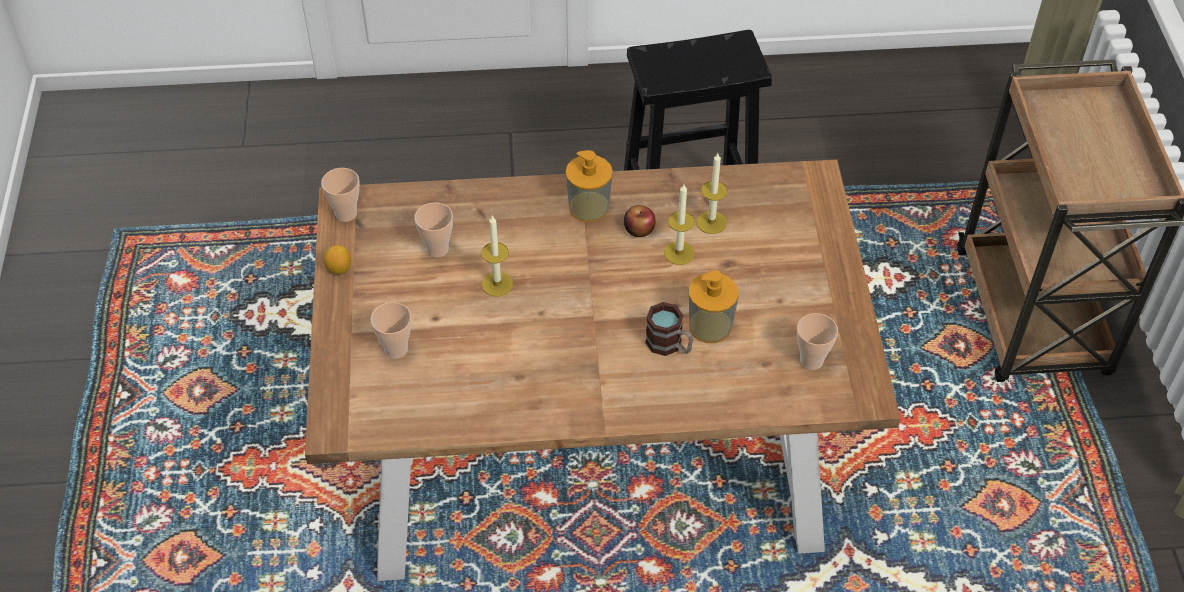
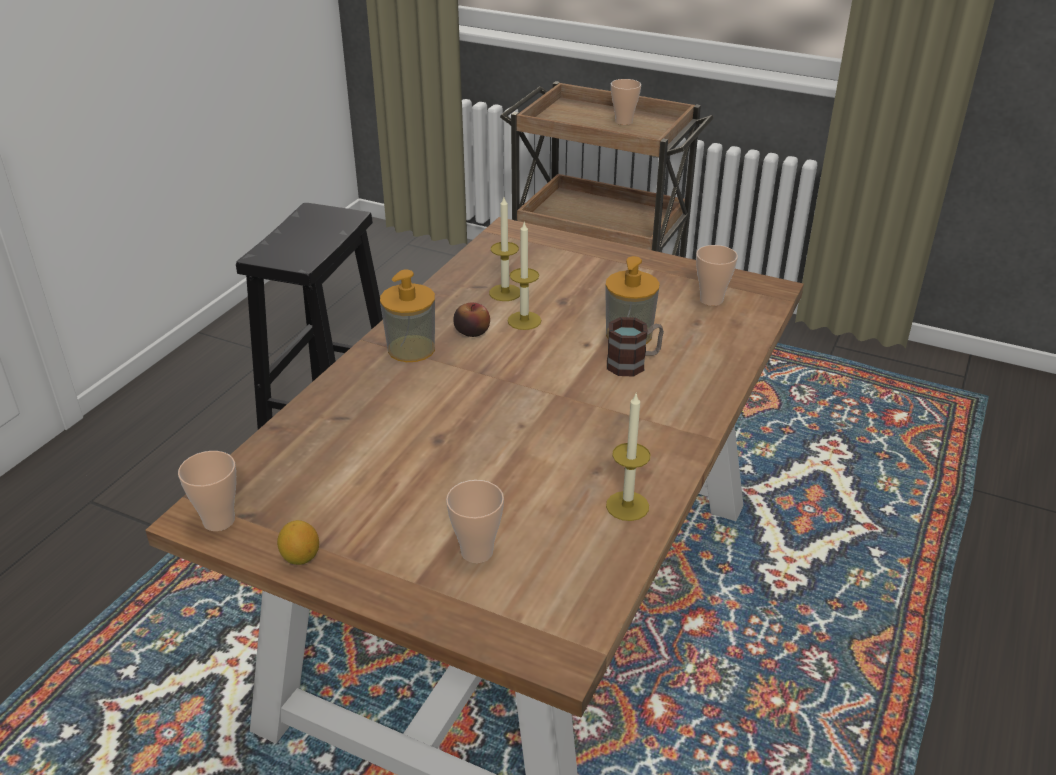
camera: 60 degrees left, 15 degrees down
(437, 249) = (357, 466): cup -> cup (623, 122)
(497, 284) = (453, 441): candle -> candle (627, 506)

